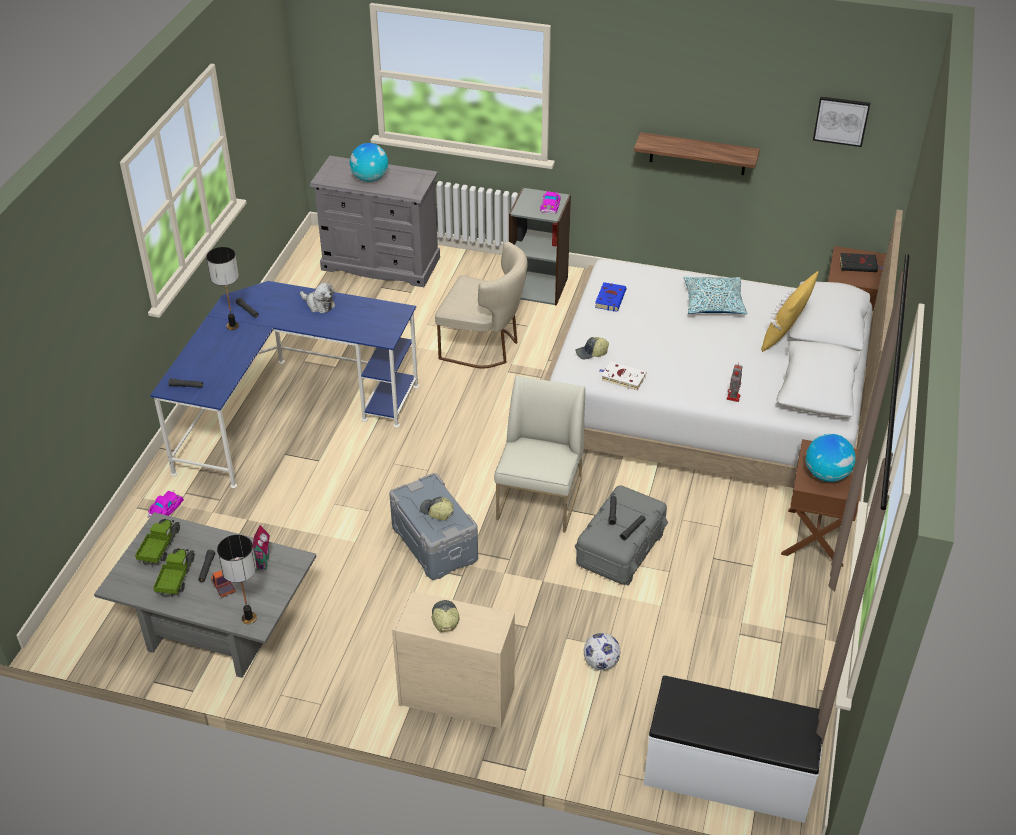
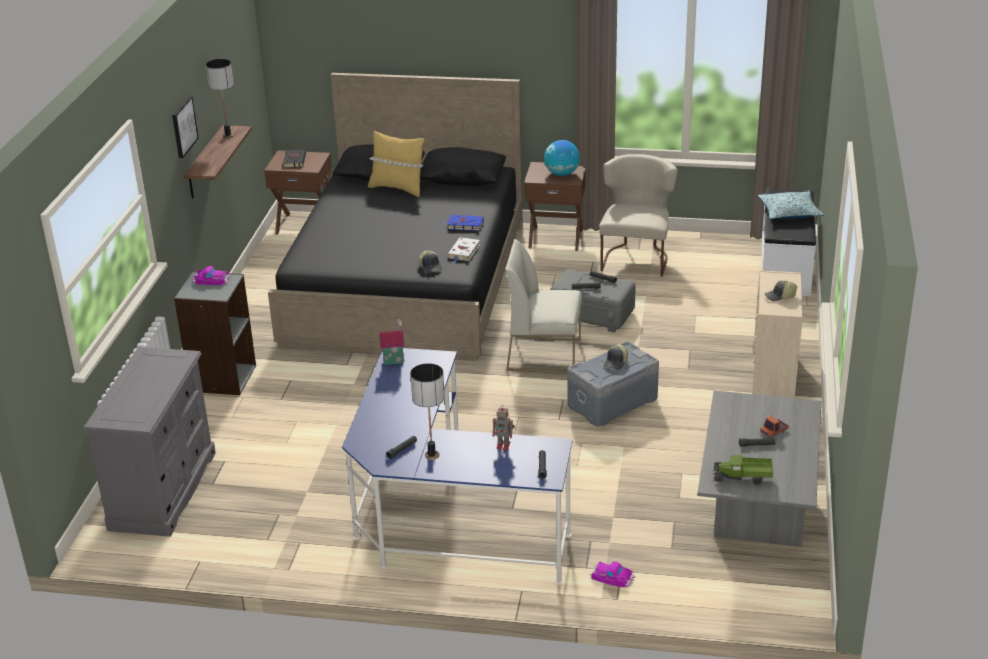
camera: 95 degrees left, 10 degrees down
(176, 578) = (775, 460): toy truck -> none
(248, 618) = (801, 412): table lamp -> table lamp (227, 136)
(264, 561) = (734, 415): toy house -> toy house (393, 361)
(319, 305) = (387, 404): plush toy -> none
(370, 179) = (148, 389): globe -> none
(484, 347) = (326, 402): beige chair -> beige chair (636, 257)
(601, 663) = (712, 316): football -> none
(610, 298) = (346, 263): blue book -> blue book (464, 225)
(708, 405) = (407, 282): white bed -> black bed
(714, 303) = (351, 217): pillow -> pillow (789, 212)
(733, 398) = (481, 207): toy robot -> toy robot (504, 445)
(841, 120) = (238, 62): picture -> picture (183, 126)

